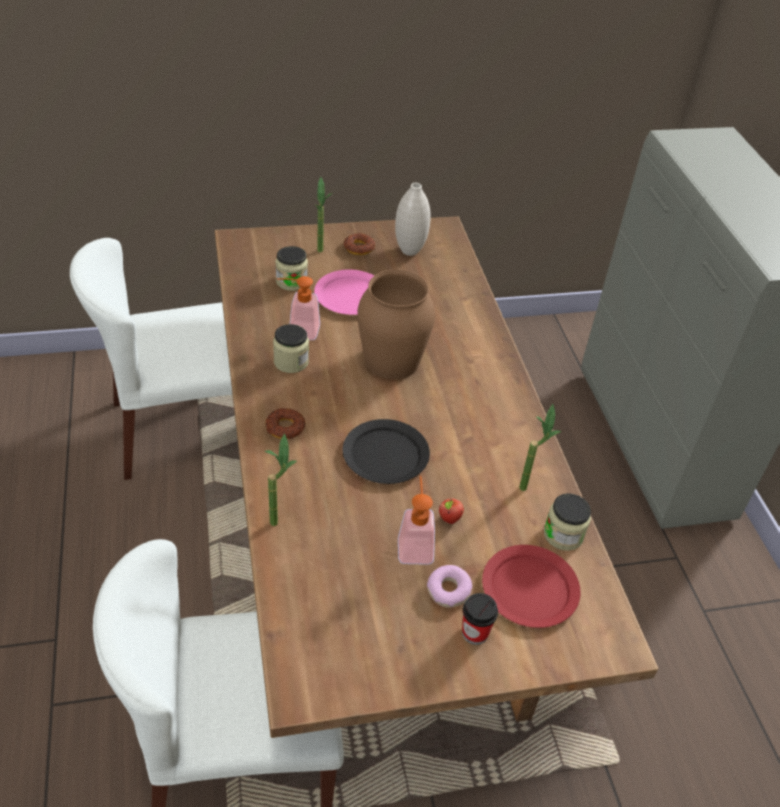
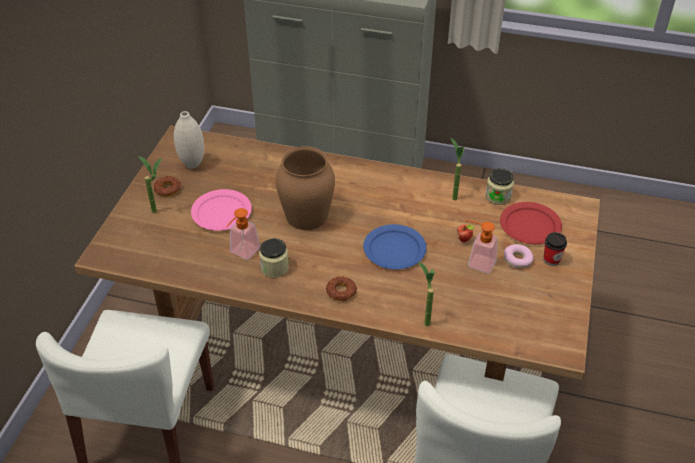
camera: 60 degrees left, 0 degrees up
(291, 281) = (181, 239): jar -> none
(386, 454) = (394, 249): black plate -> blue plate

